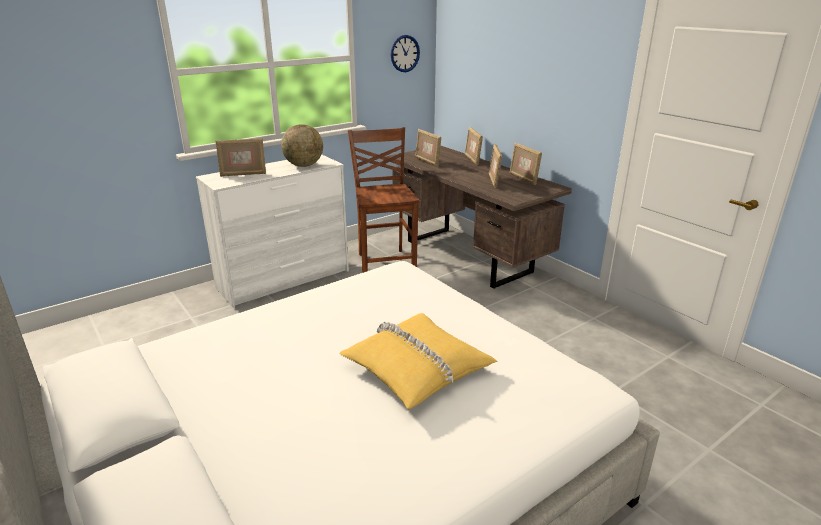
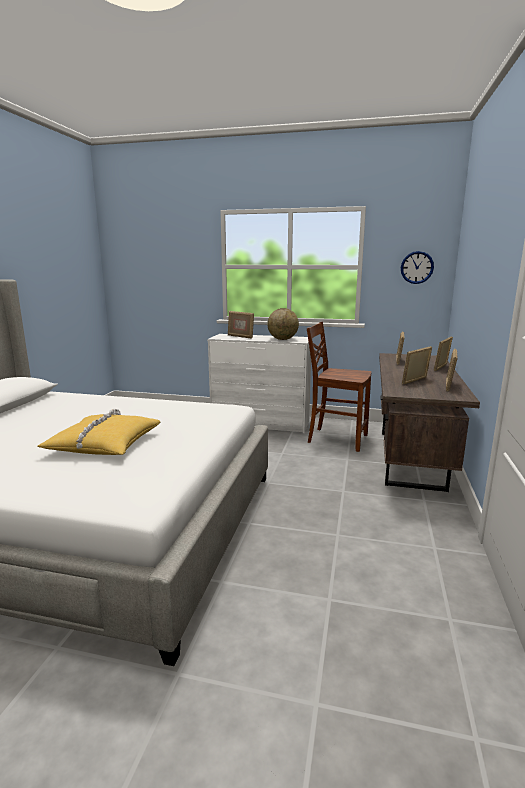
camera: 50 degrees right, 10 degrees down
(385, 264) = (336, 439): brown chair -> brown chair turned 105 degrees counterclockwise

